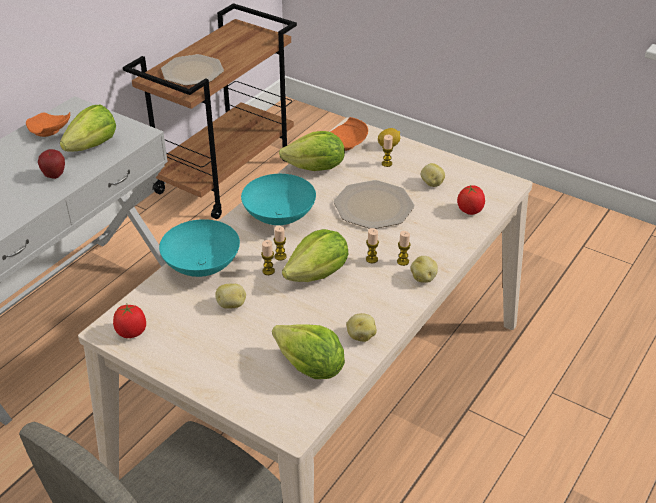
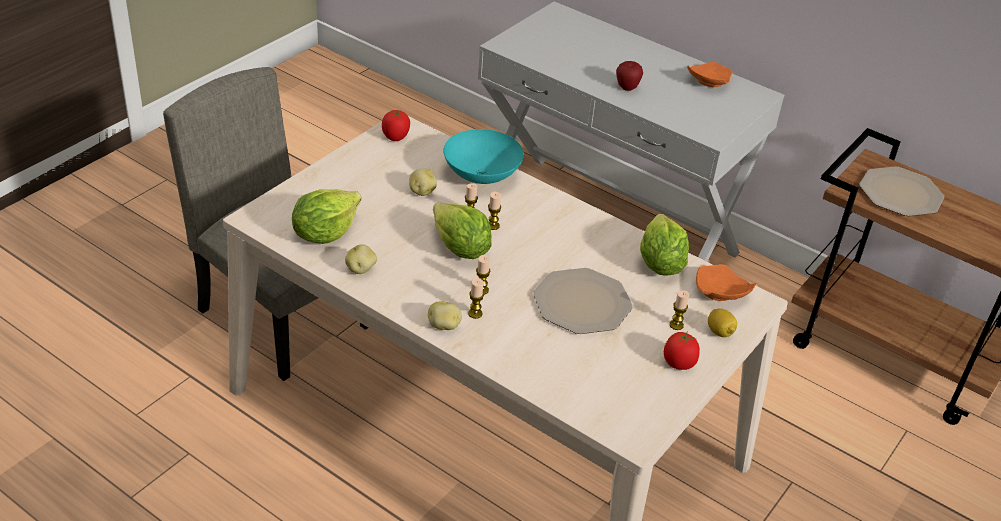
camera: 90 degrees right, 0 degrees up
(92, 146) = (683, 107): lettuce -> none
(279, 218) = (560, 229): turquoise bowl -> none
(431, 183) = (632, 360): potato -> none
(470, 210) = (572, 387): tomato -> tomato (679, 363)

